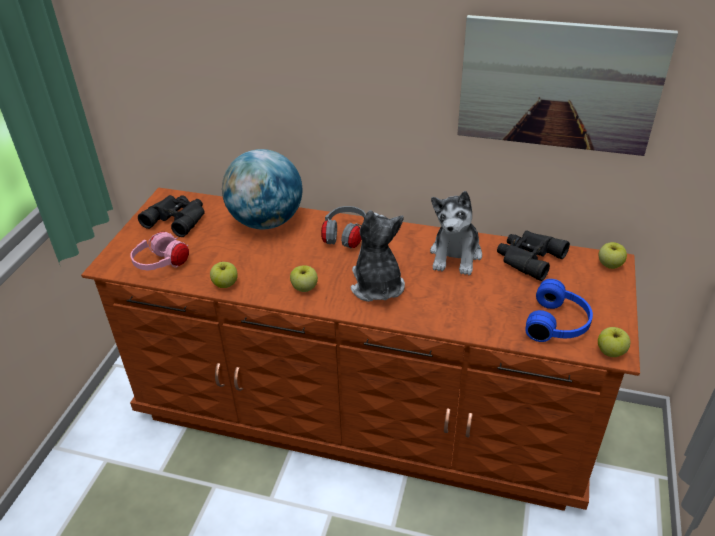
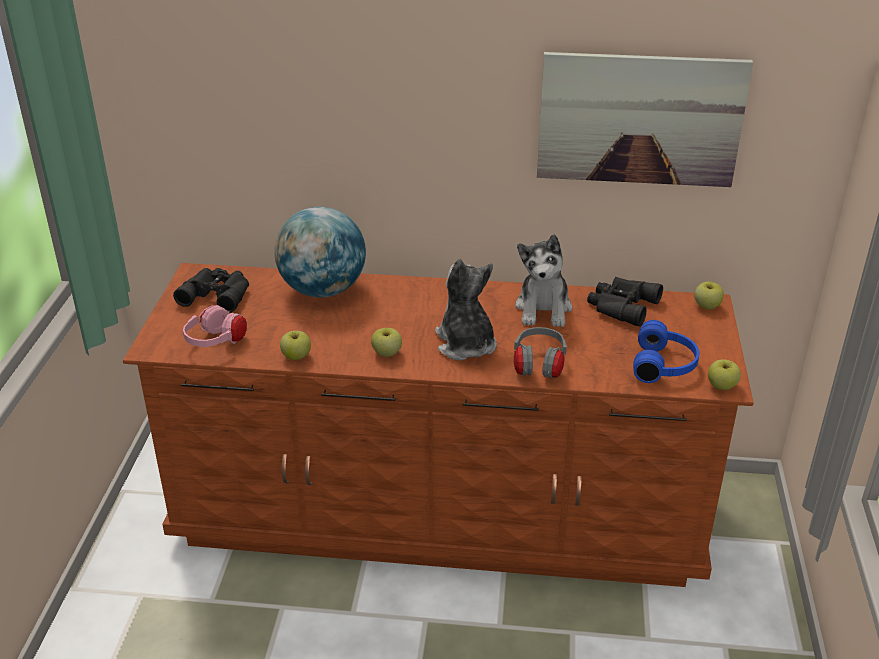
camera: 10 degrees left, 5 degrees down
(345, 237) = (417, 300): grey headphones -> grey headphones (538, 366)

